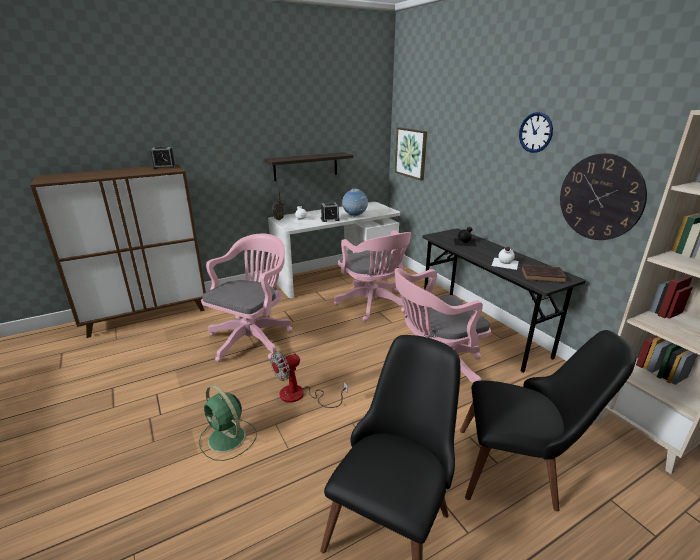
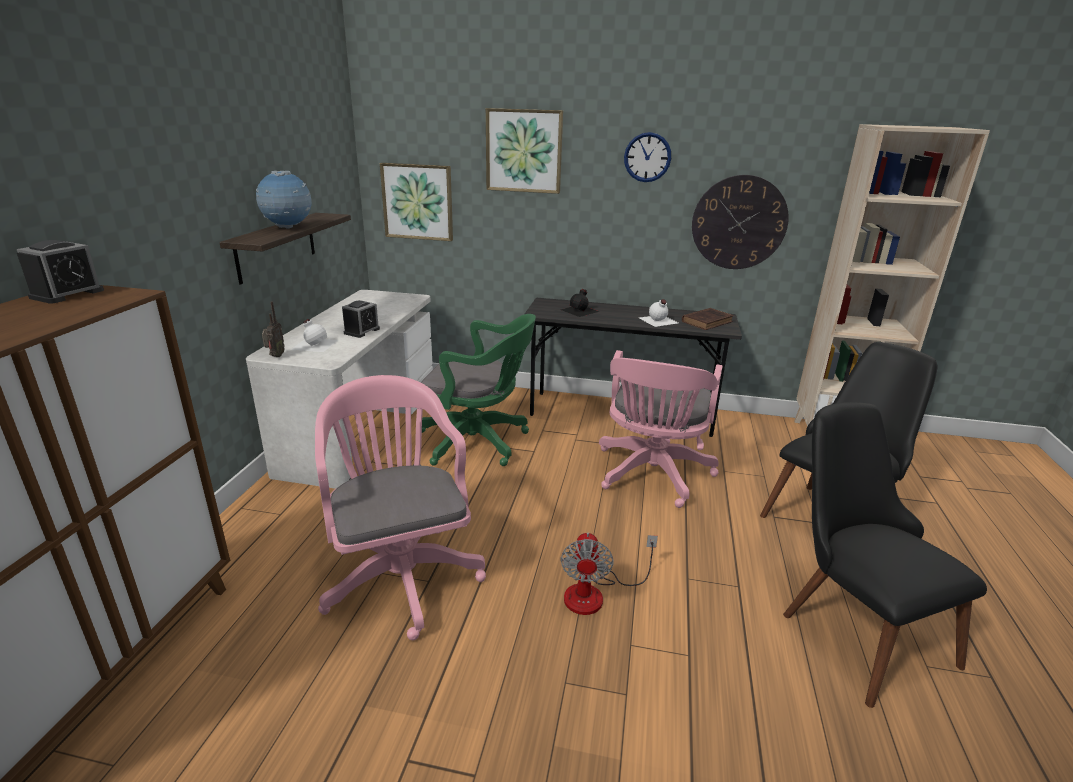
camera: 50 degrees left, 0 degrees up
(228, 439) = (618, 709): green fan -> none
(354, 216) = (386, 317): globe -> globe (288, 228)
(373, 305) = (478, 442): pink office chair -> green office chair
(463, 123) = (524, 151): none -> picture

